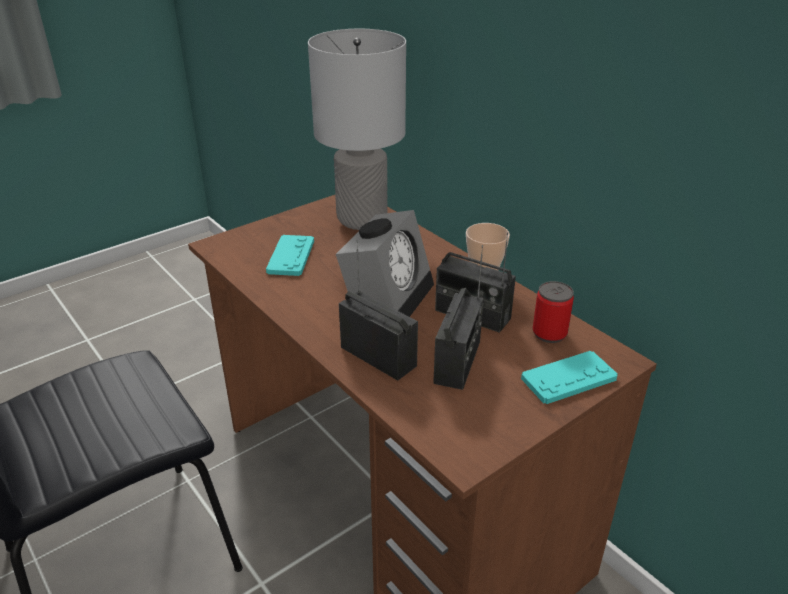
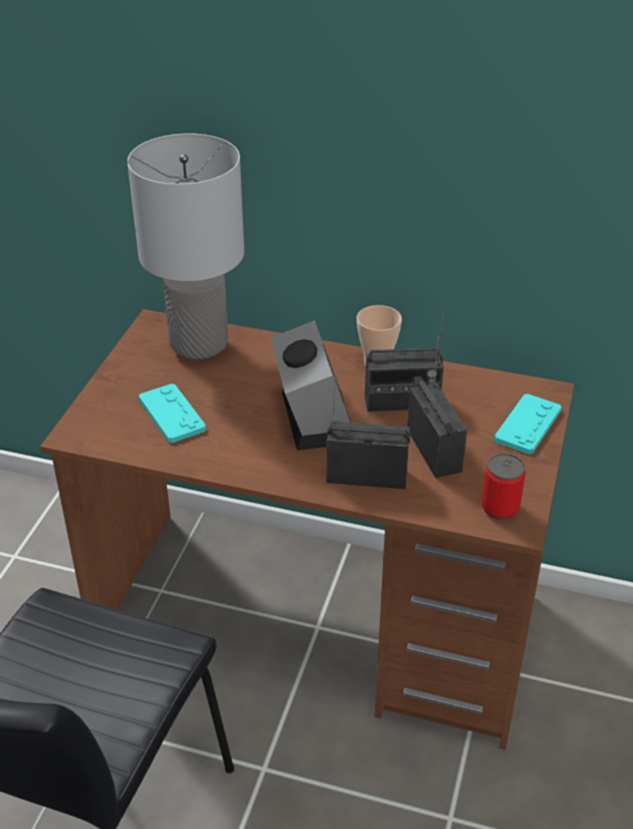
camera: 35 degrees left, 5 degrees up
(549, 333) = (477, 392): can -> can (500, 508)

